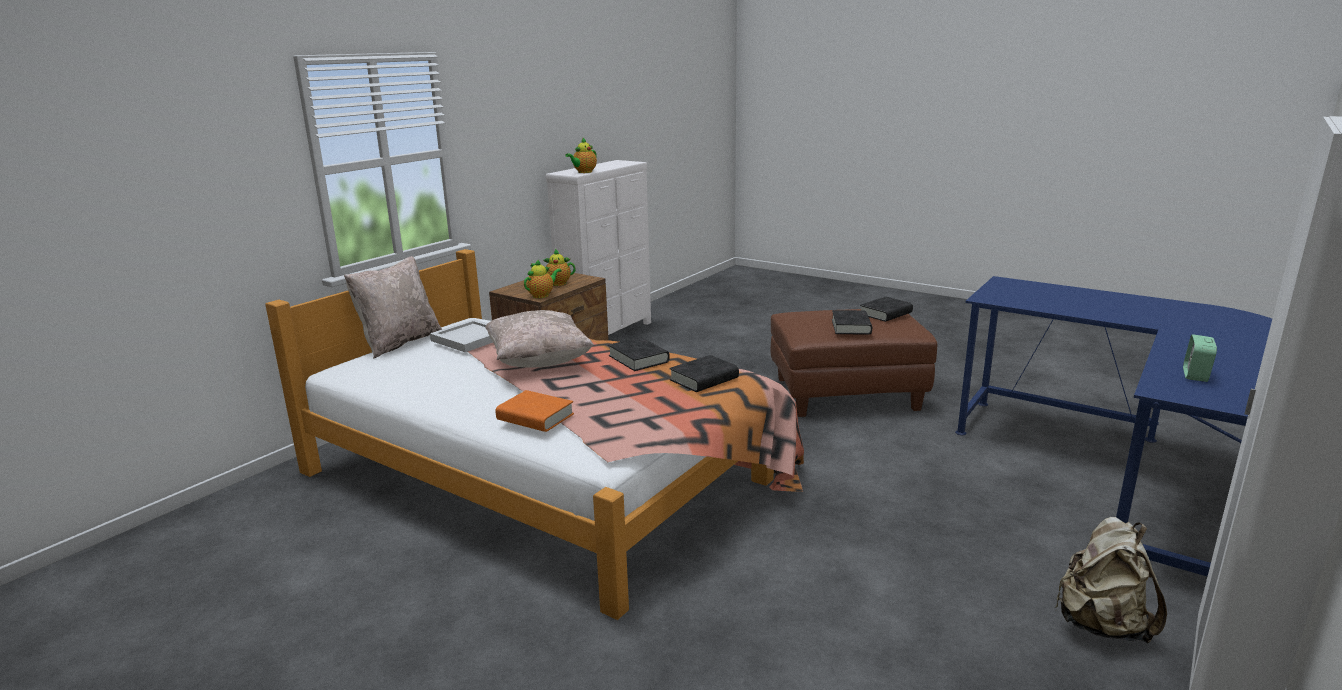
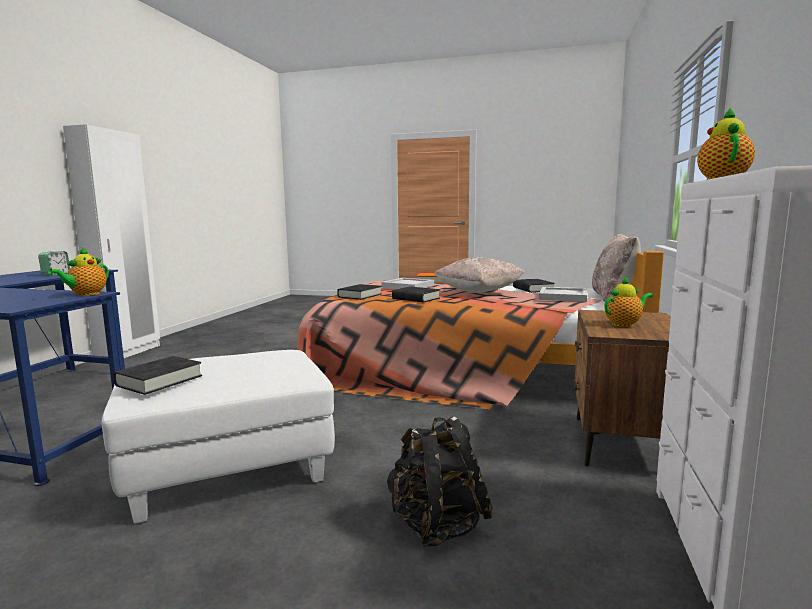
camera: 160 degrees right, 10 degrees down
(542, 295) = (596, 313): teapot -> teapot (86, 294)
(608, 397) = (407, 286): none -> white tray
(721, 355) = (436, 525): none -> black backpack
(845, 394) = (230, 469): brown ottoman -> white ottoman
(851, 327) = (227, 357): black book -> black book (533, 289)
(1101, 625) = (160, 358): beige backpack -> none

